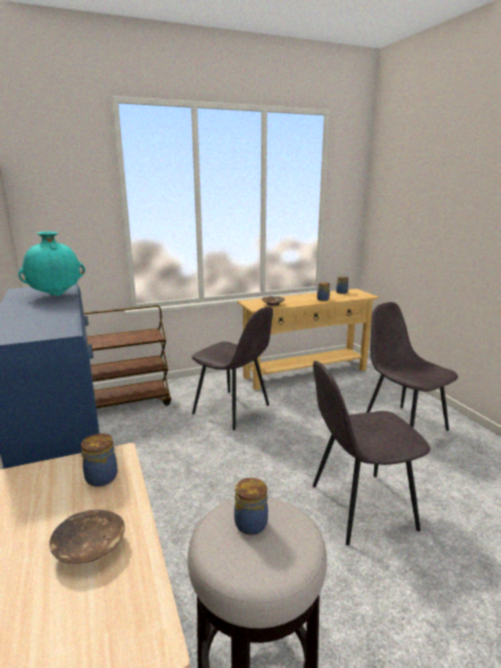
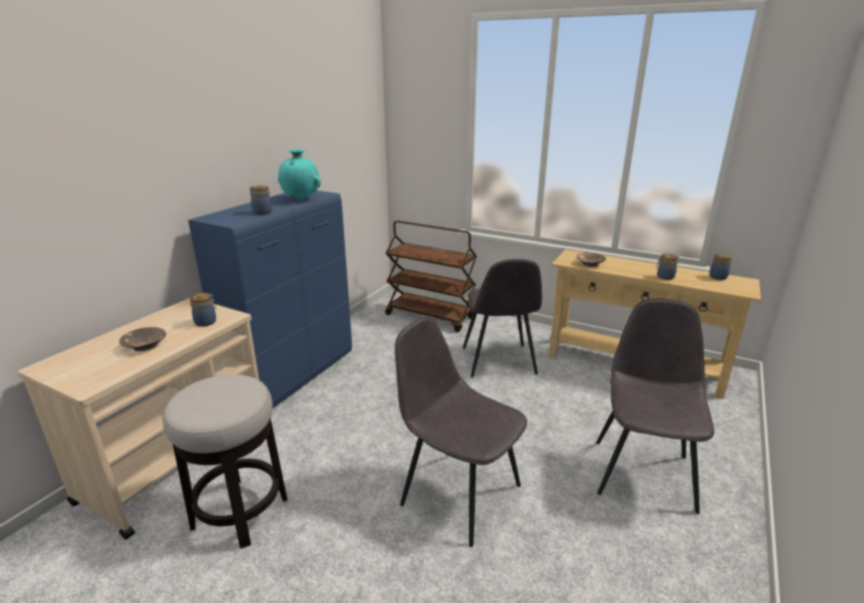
camera: 50 degrees right, 5 degrees up
(250, 523) = (225, 389): jar -> jar (263, 212)

